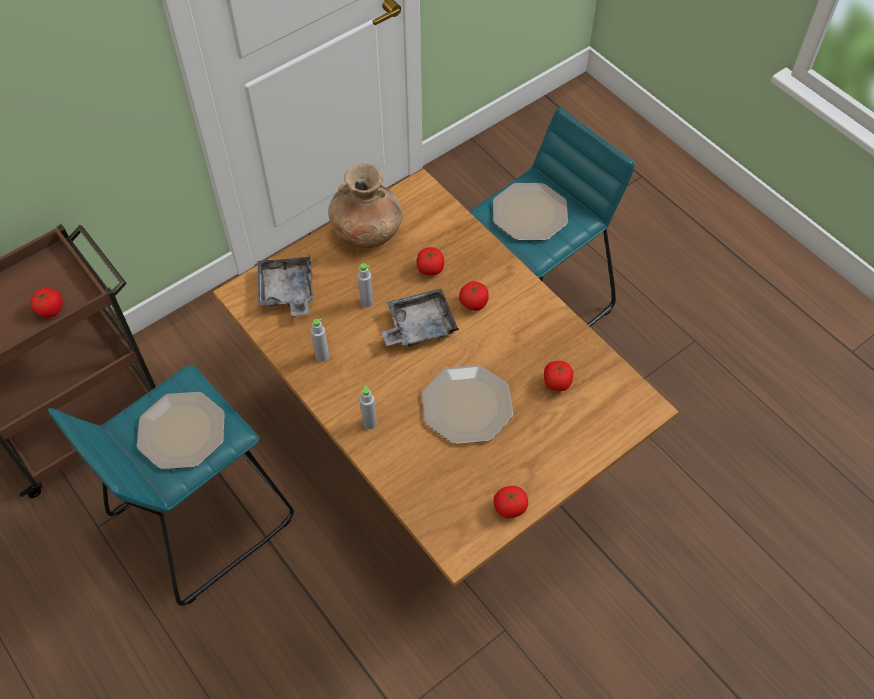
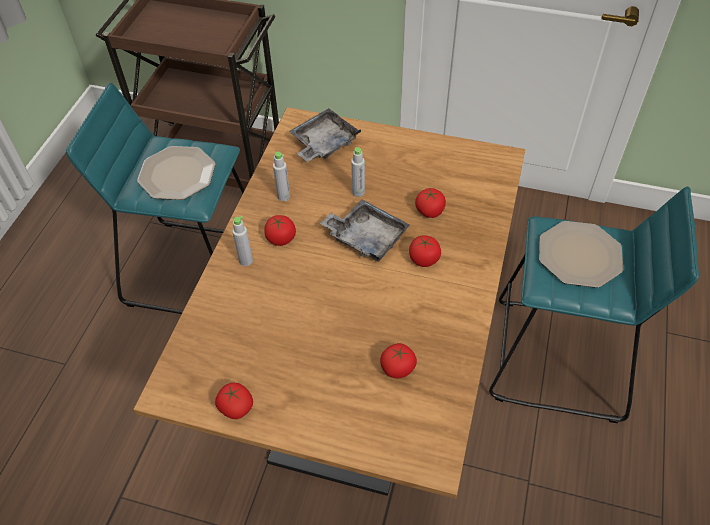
camera: 55 degrees right, 5 degrees down
(50, 309) = (199, 45): tomato -> tomato (281, 238)
(367, 233) = (424, 154): brown vase -> none
(467, 406) = (316, 316): plate -> none

